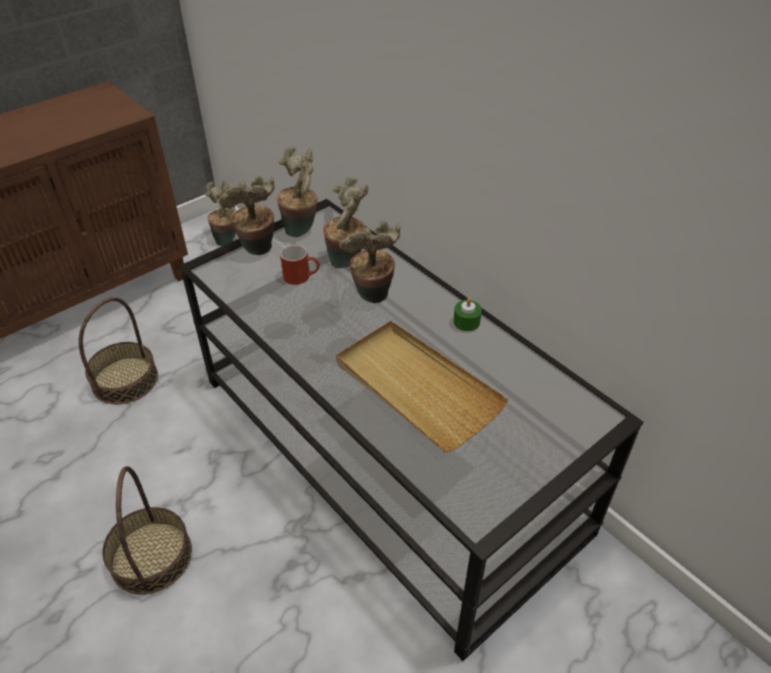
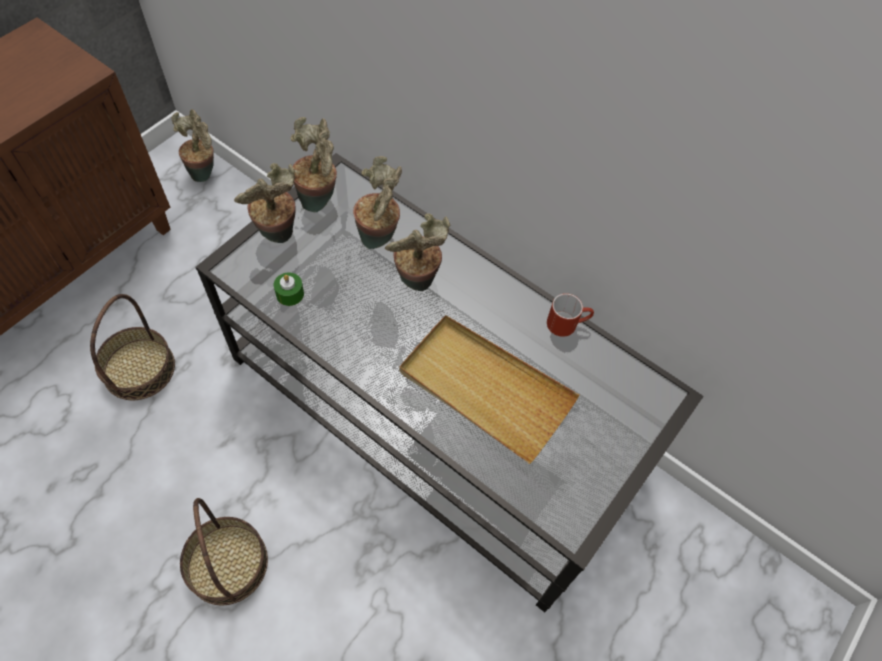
camera: 15 degrees left, 15 degrees up
(302, 276) = (335, 264): red mug -> red mug (567, 323)
(466, 322) = (519, 302): green candle -> green candle (290, 294)

